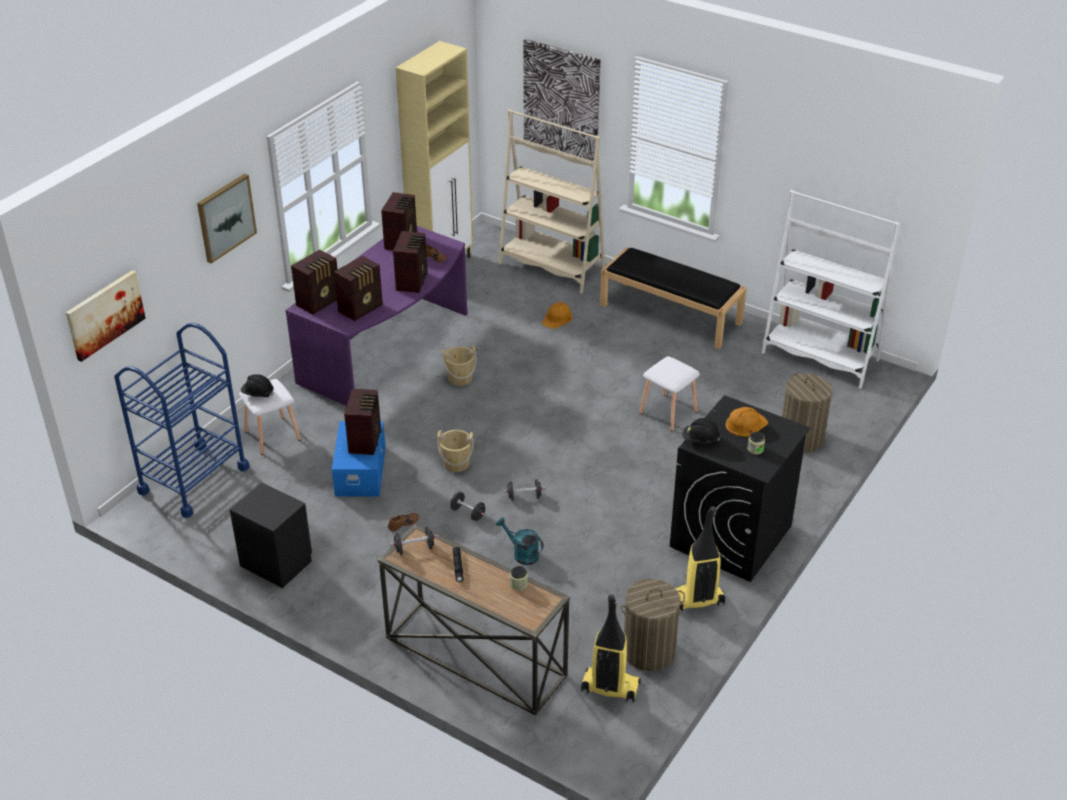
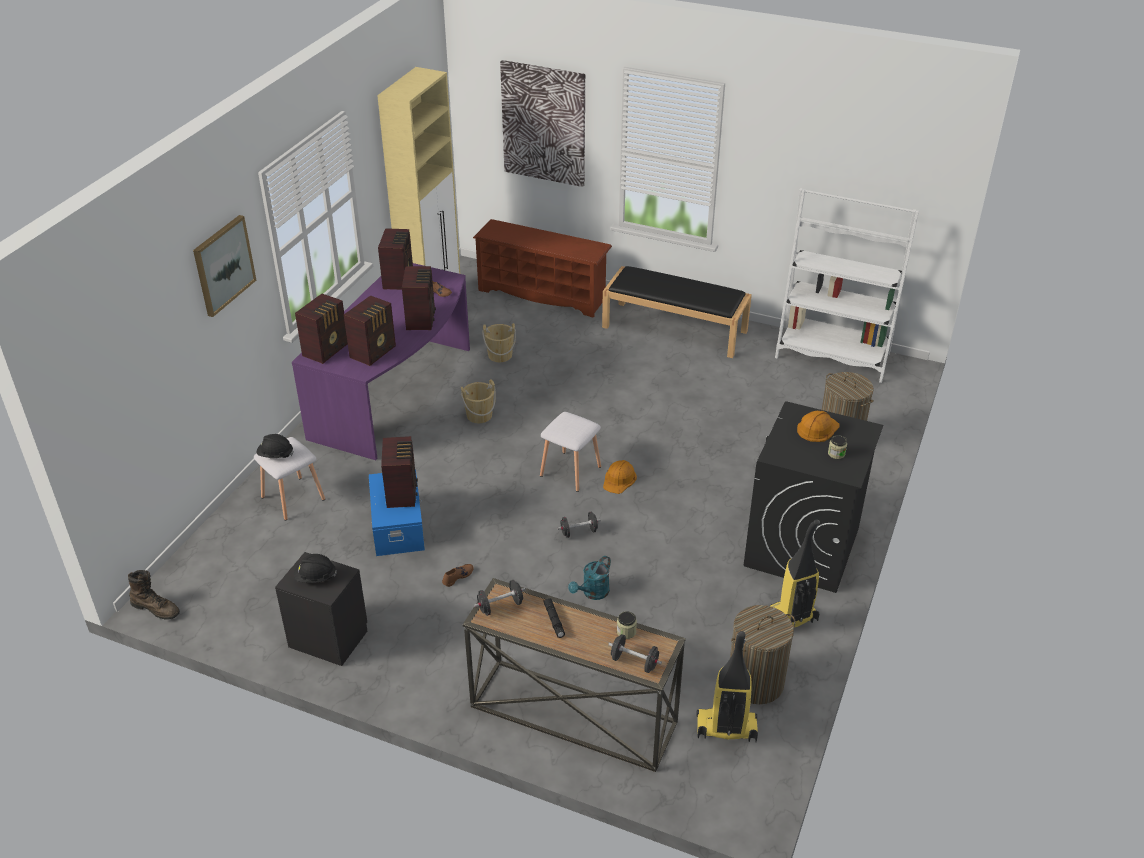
camera: 10 degrees left, 0 degrees up
(104, 314) = (104, 383): picture -> none
(134, 518) = (156, 608): none -> brown boot
(194, 479) = (215, 556): blue cart -> none
(456, 463) = (498, 505): beige bucket -> beige bucket (500, 355)
(468, 513) = (524, 557): black dumbbell -> black dumbbell (634, 662)
(521, 554) = (592, 593): turquoise watering can -> turquoise watering can turned 75 degrees counterclockwise
(551, 267) = (543, 294): beige bookcase -> brown shoe rack
(557, 318) = (563, 344): orange hard hat -> orange hard hat (619, 479)
(669, 412) = (702, 427): white stool -> white stool (571, 471)
(700, 440) = (777, 450): black hard hat -> black hard hat (315, 577)

